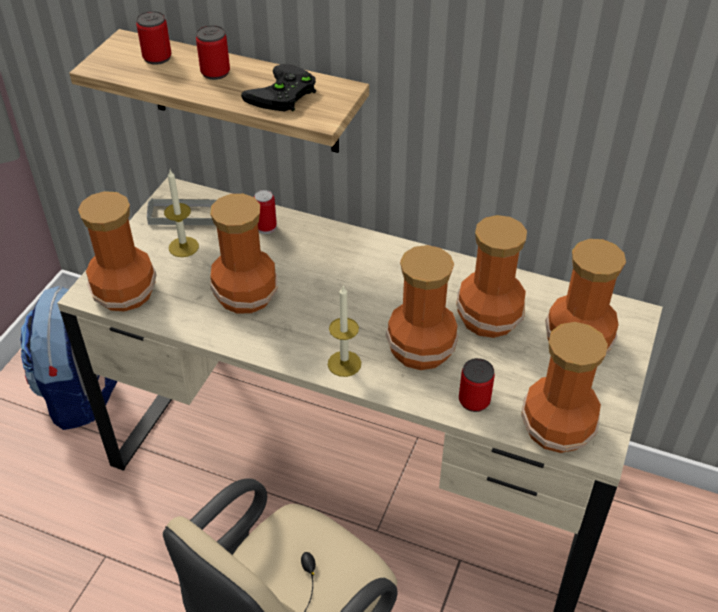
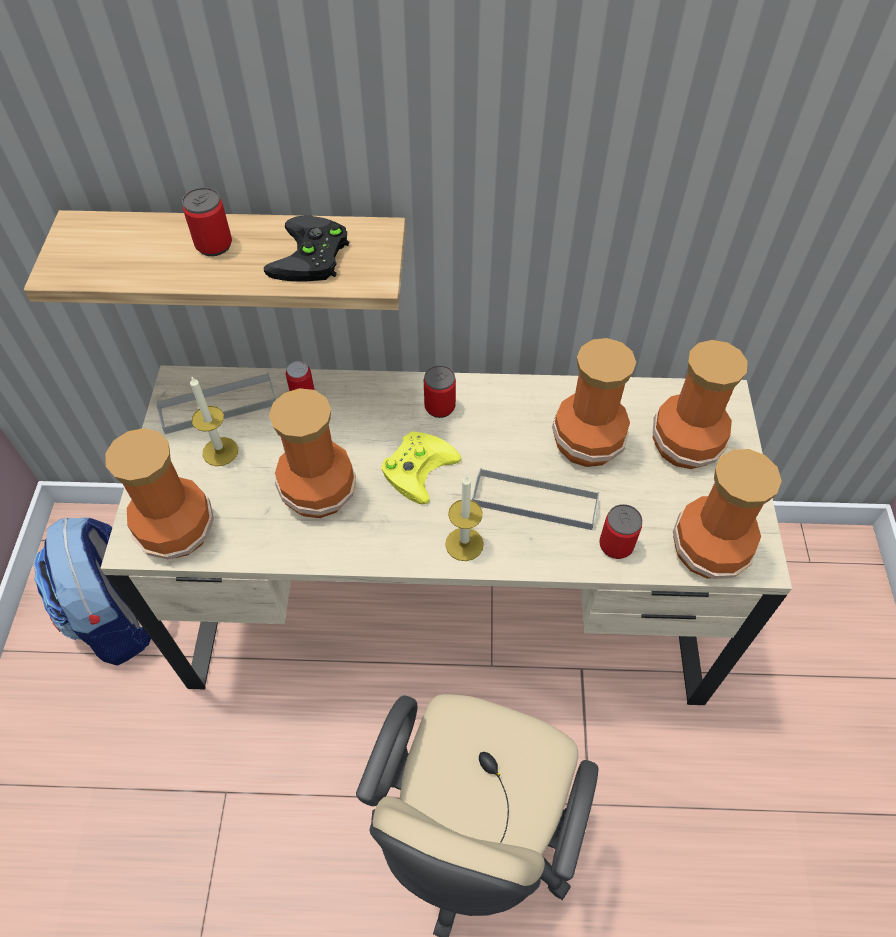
camera: 20 degrees left, 10 degrees up
(157, 57) = (129, 241): can -> can (440, 407)
(334, 297) = (418, 466): none -> yellow game controller
(419, 349) = (534, 501): vase -> grey tray

